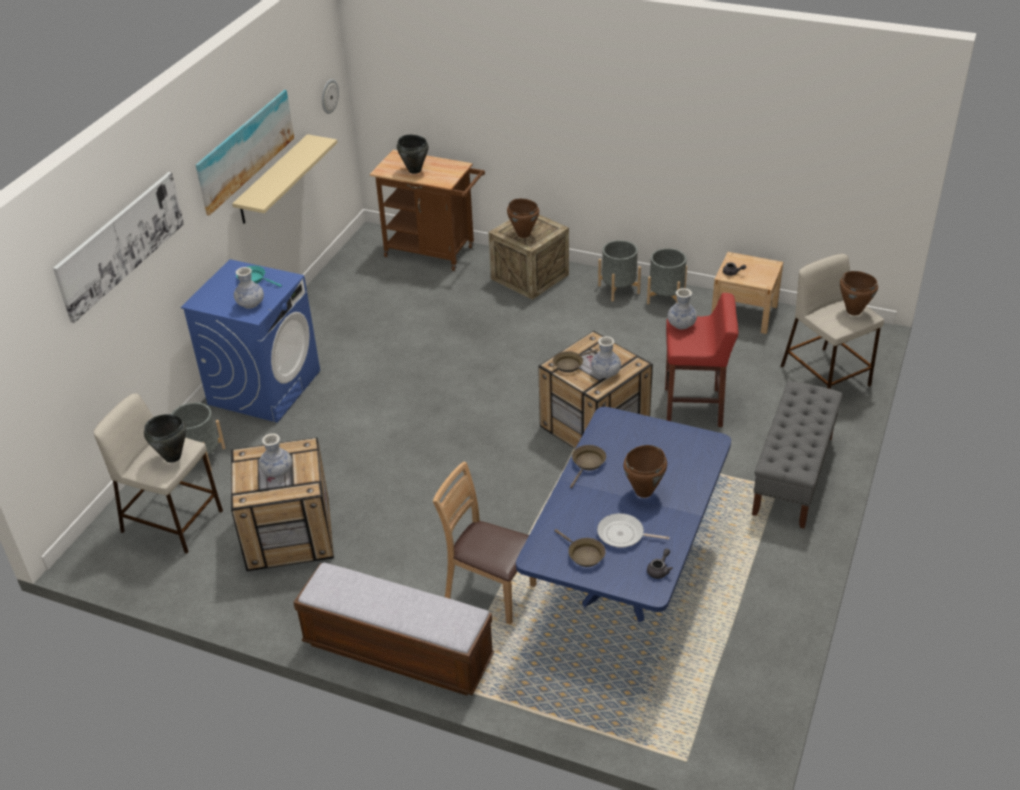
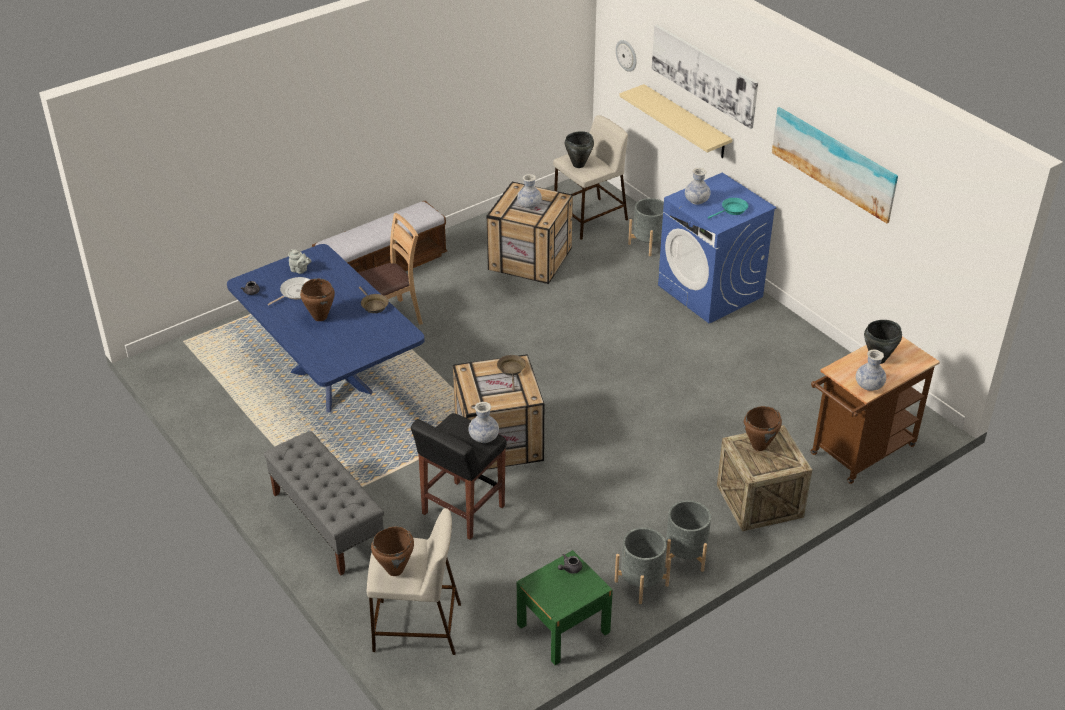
camera: 120 degrees right, 0 degrees up
(273, 180) = (855, 225): beige shelf -> beige shelf (686, 122)
(329, 96) = (961, 259): wall clock -> wall clock (627, 55)
(583, 554) = (300, 270): brown frying pan -> grey teapot
(605, 373) = (481, 384): vase -> vase (869, 385)
(694, 407) = (462, 511): red stool -> black stool
(744, 313) = (563, 628): beige nightstand -> green nightstand

